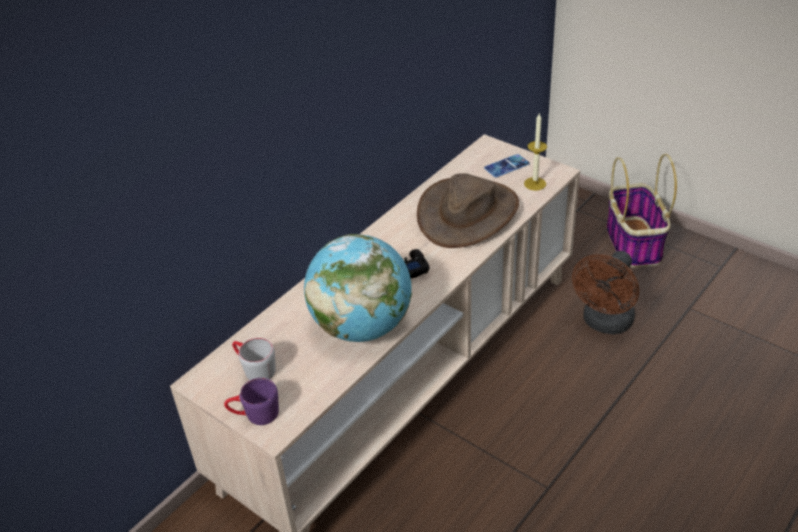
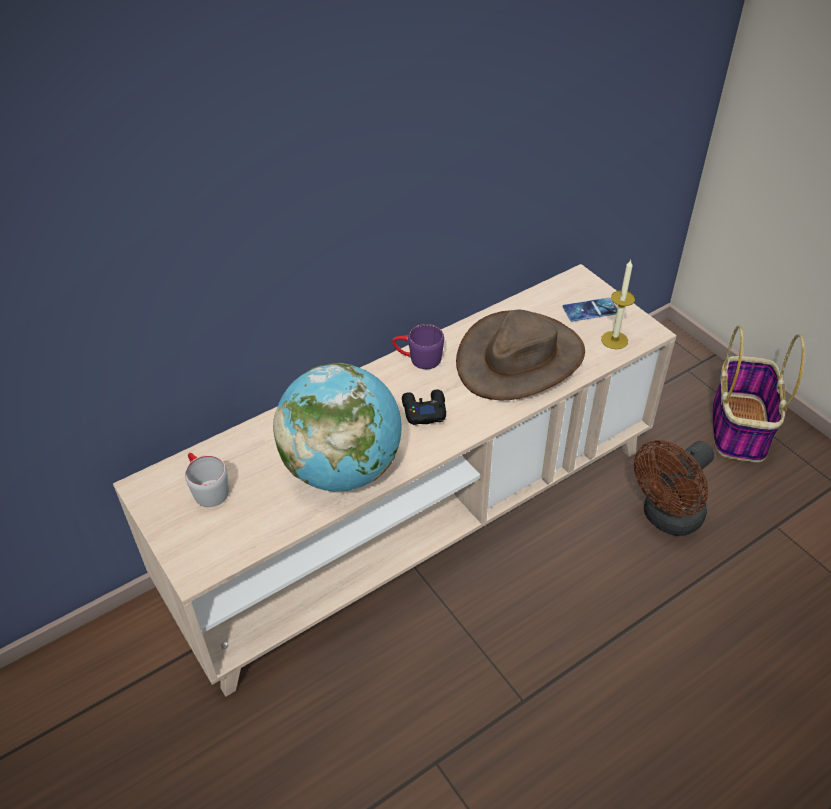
camera: 15 degrees right, 5 degrees up
(254, 415) = (183, 544): purple mug -> purple mug (418, 359)

